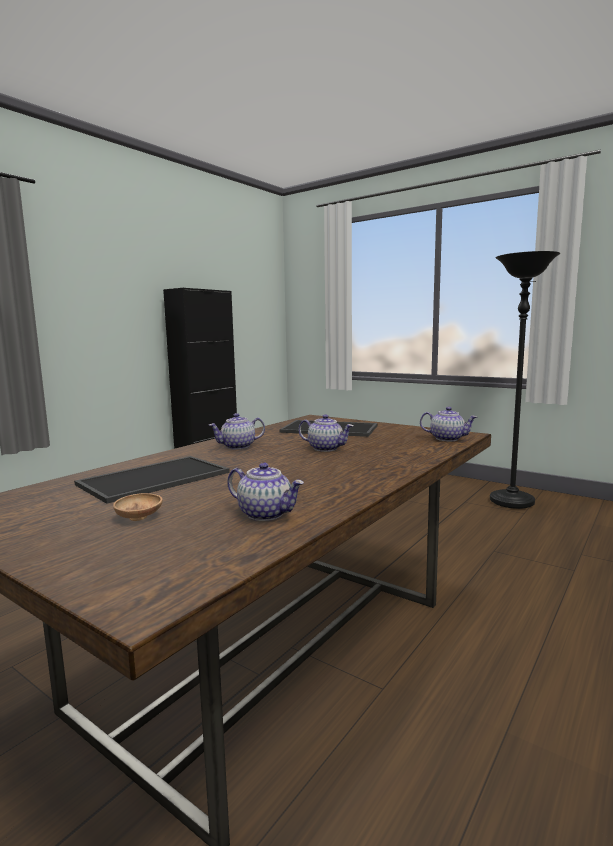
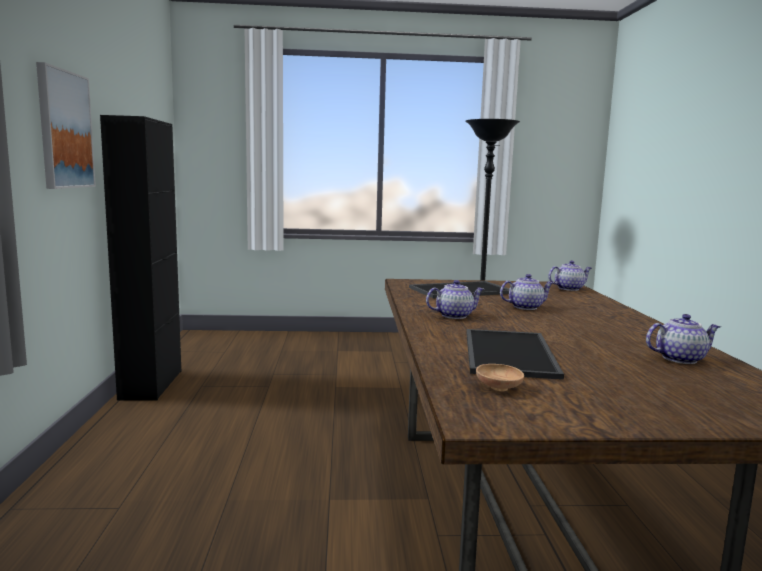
camera: 40 degrees left, 0 degrees up
(124, 301) = (64, 130): none -> picture
(139, 517) = (627, 381): brown bowl -> brown bowl (498, 388)
(238, 446) = (454, 315): teapot -> teapot turned 135 degrees counterclockwise

